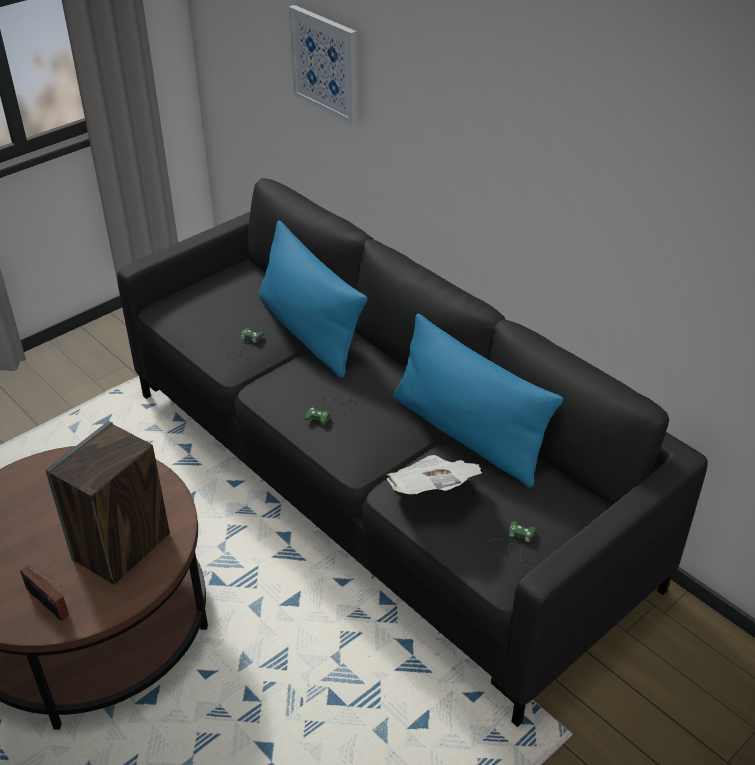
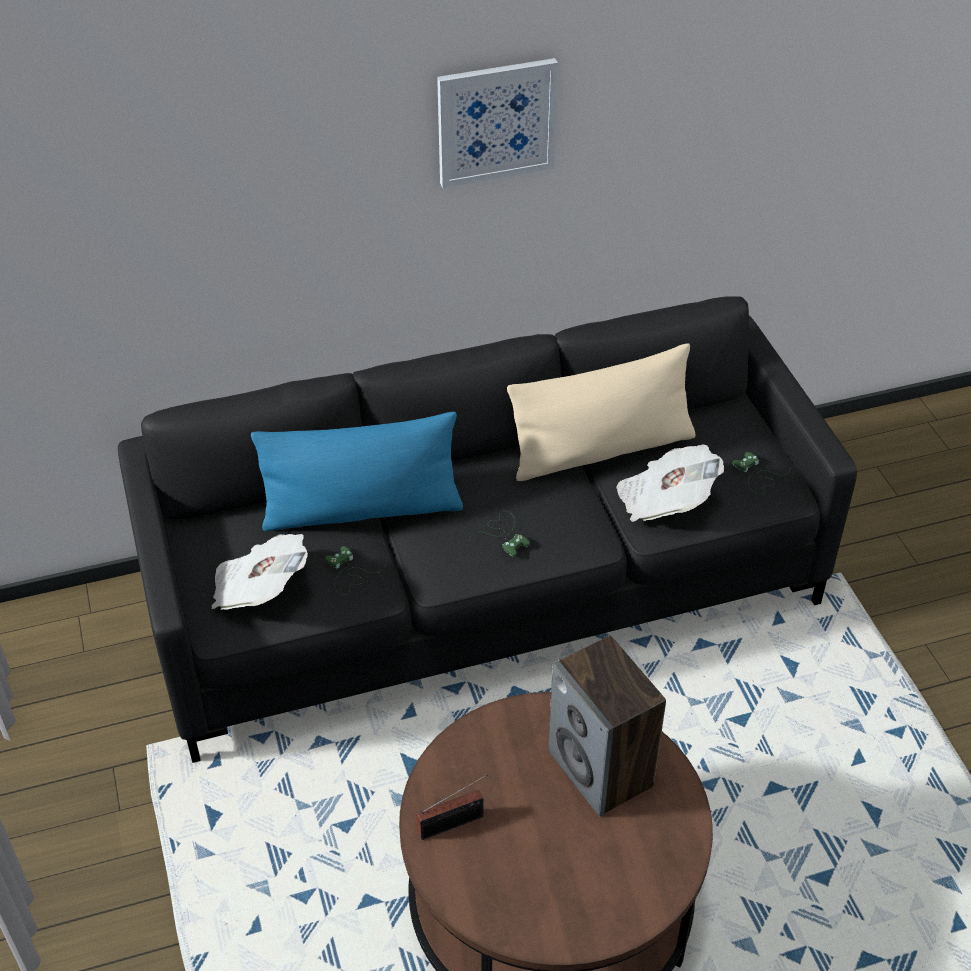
camera: 65 degrees left, 5 degrees up
(49, 605) = (654, 850): radio -> radio (454, 823)
(202, 312) = (259, 590): none -> newspaper
(326, 64) = (178, 236): picture -> picture (496, 121)
(467, 434) = (602, 450): blue pillow -> beige pillow

